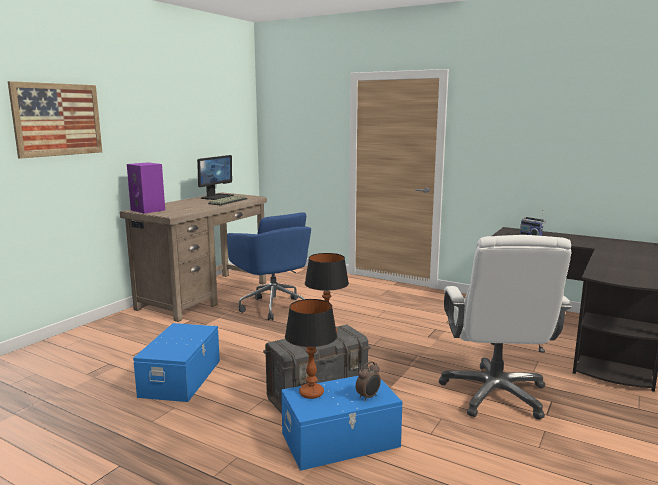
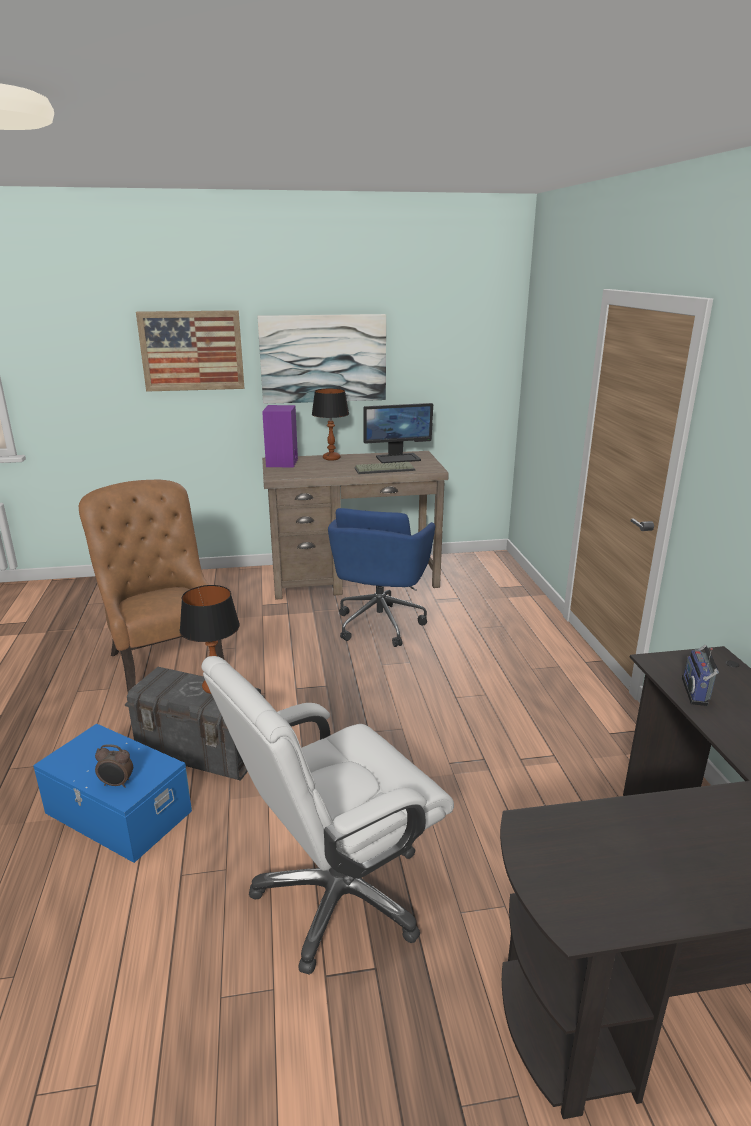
camera: 50 degrees right, 10 degrees up
(153, 126) = (323, 358): none -> picture
(182, 378) = (165, 663): blue storage box -> brown chair
(311, 393) = (99, 744): table lamp -> table lamp (331, 458)

